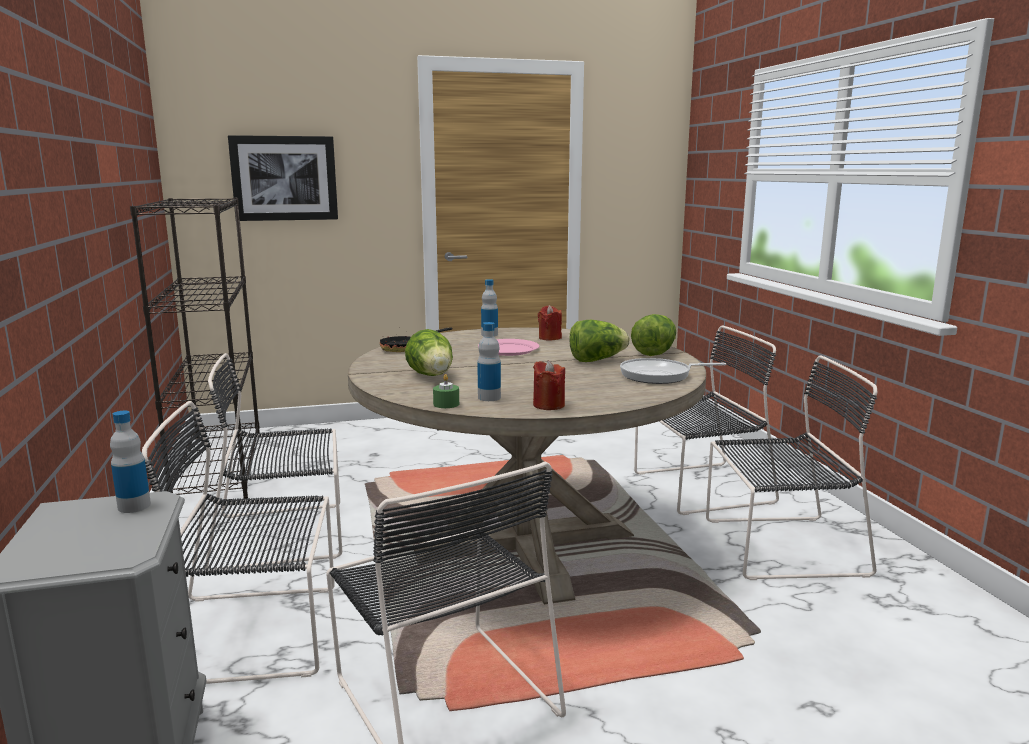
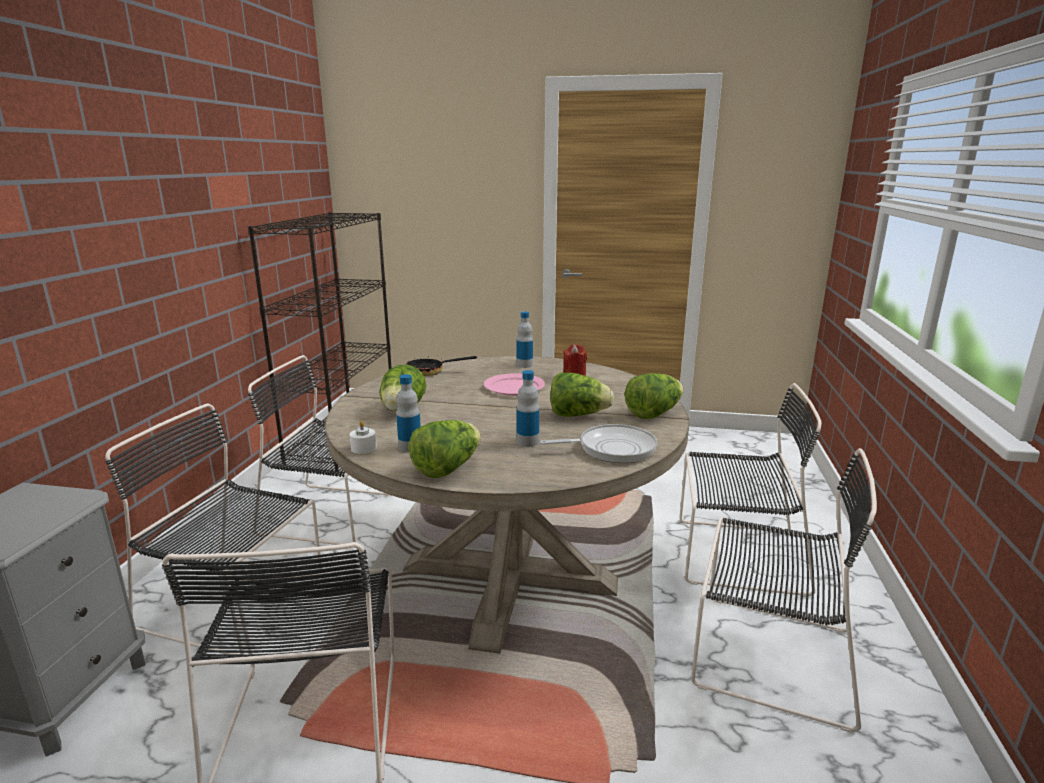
camera: 25 degrees right, 5 degrees up
(134, 506) = (62, 501): bottle -> bottle (527, 442)
(284, 178) = (424, 196): picture -> none
(446, 404) = (363, 448): green candle -> white candle
(548, 405) = (447, 468): red candle -> lettuce
(659, 376) = (612, 449): frying pan -> frying pan turned 150 degrees clockwise

